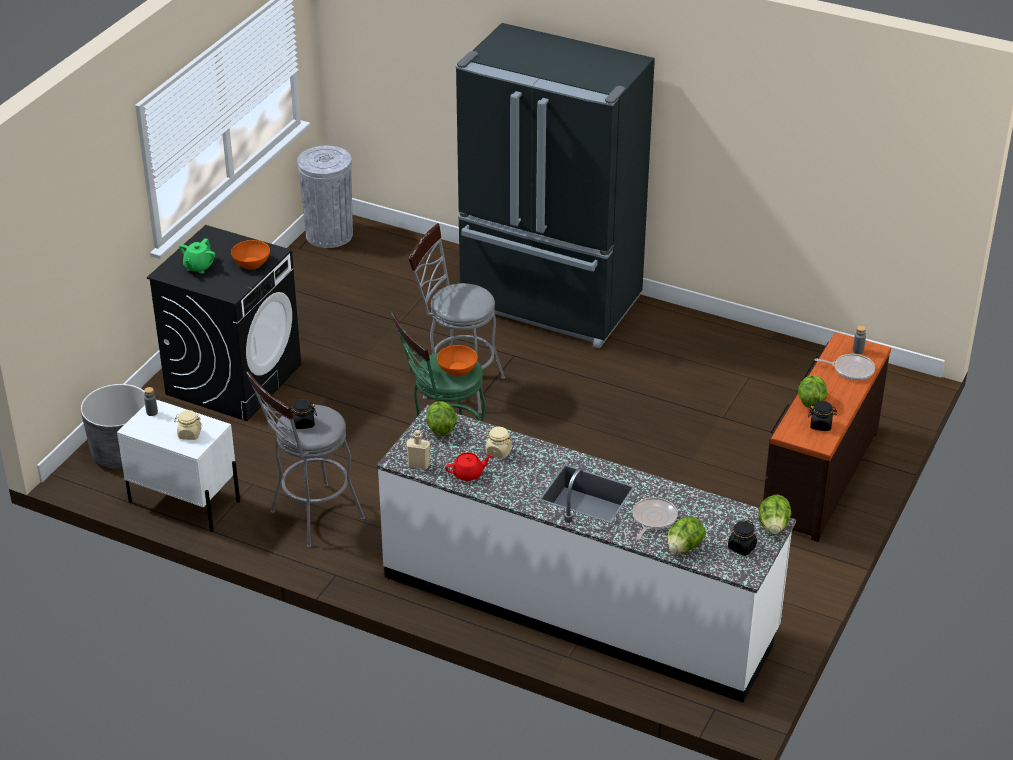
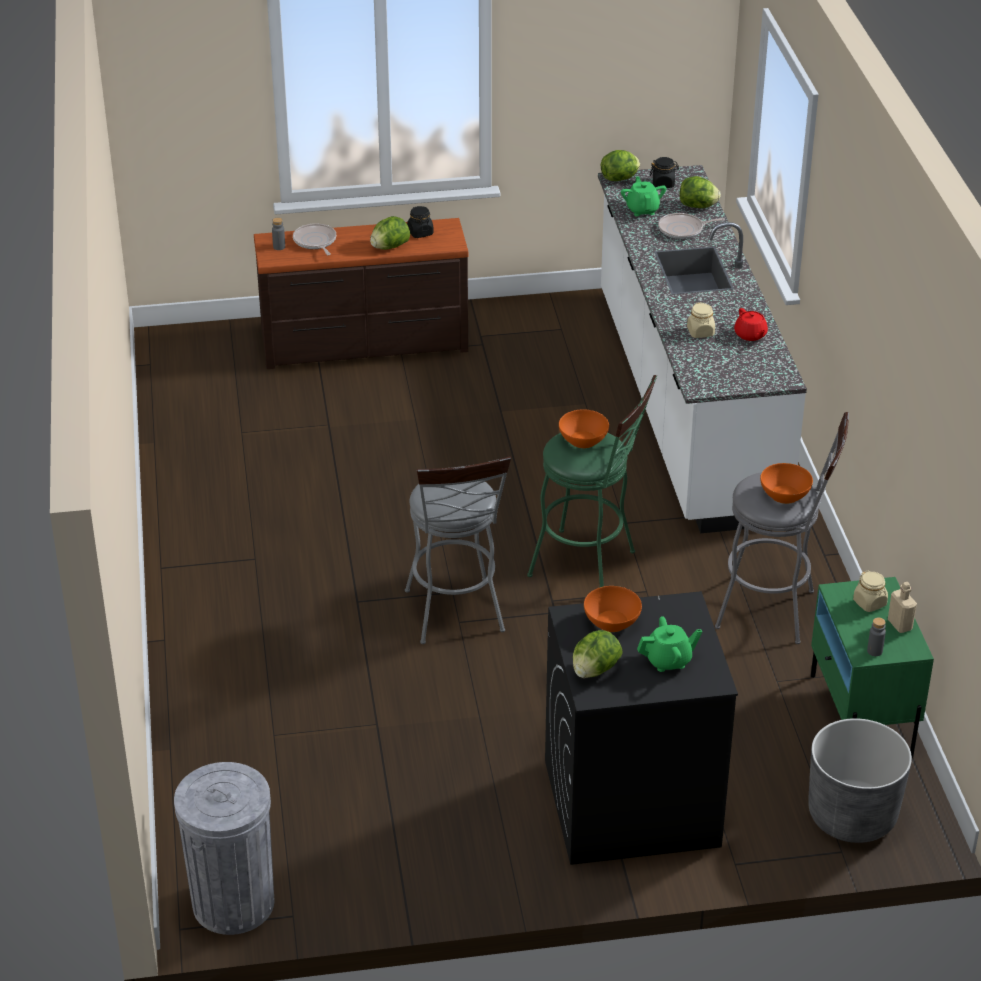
camera: 125 degrees left, 0 degrees up
(183, 501) = (860, 716): white nightstand -> green nightstand
(303, 423) = (784, 495): black jar -> orange bowl
(418, 465) = (775, 366): beige bottle -> beige bottle (899, 625)
(441, 428) = (711, 376): lettuce -> lettuce (595, 670)
(468, 474) = (750, 335): red teapot -> red teapot turned 150 degrees counterclockwise
(550, 304) = (227, 619): black fridge -> none
(707, 513) = (642, 210): none -> green teapot

